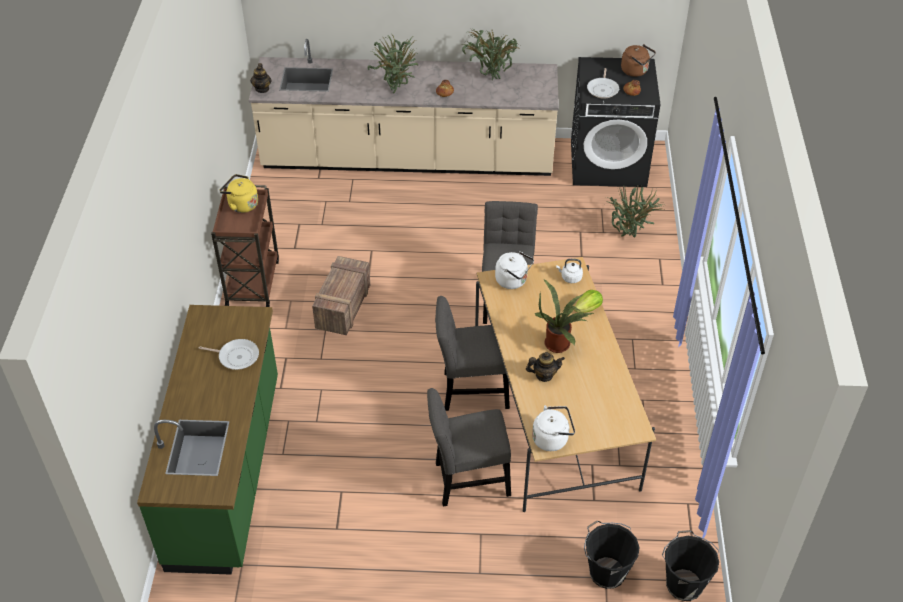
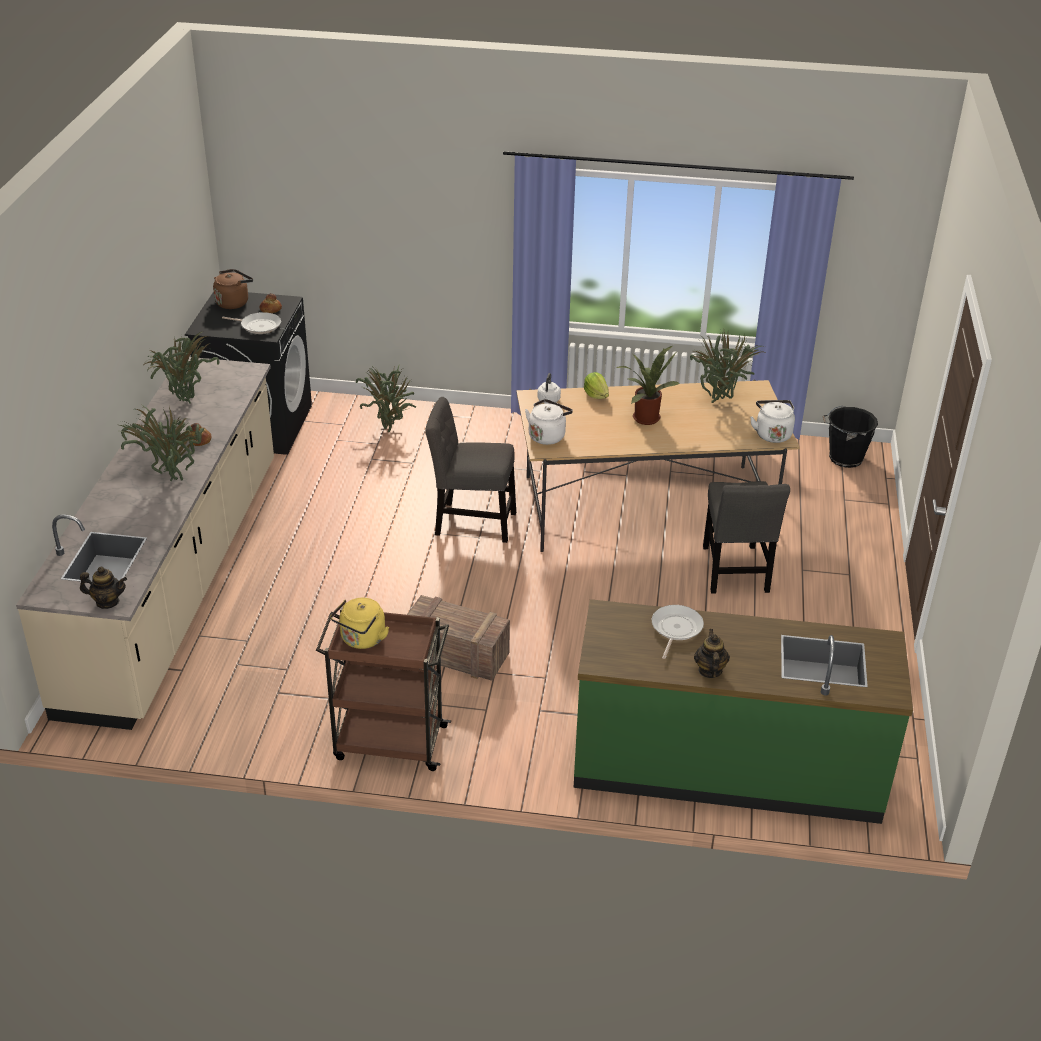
camera: 85 degrees left, 10 degrees down
(471, 391) = (609, 559): grey chair -> none
(544, 375) = (689, 430): teapot -> teapot (709, 670)
(603, 400) = (721, 401): none -> potted plant
(606, 571) = (837, 498): black bucket -> none

